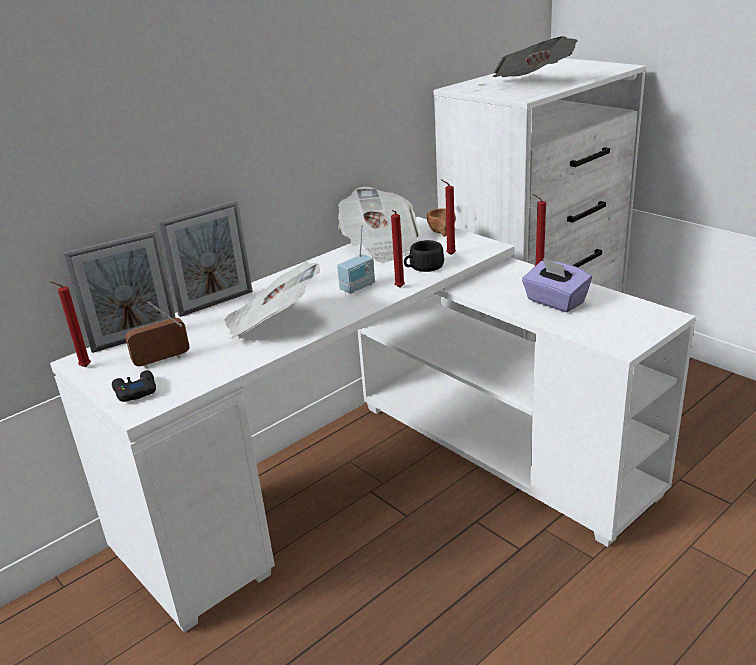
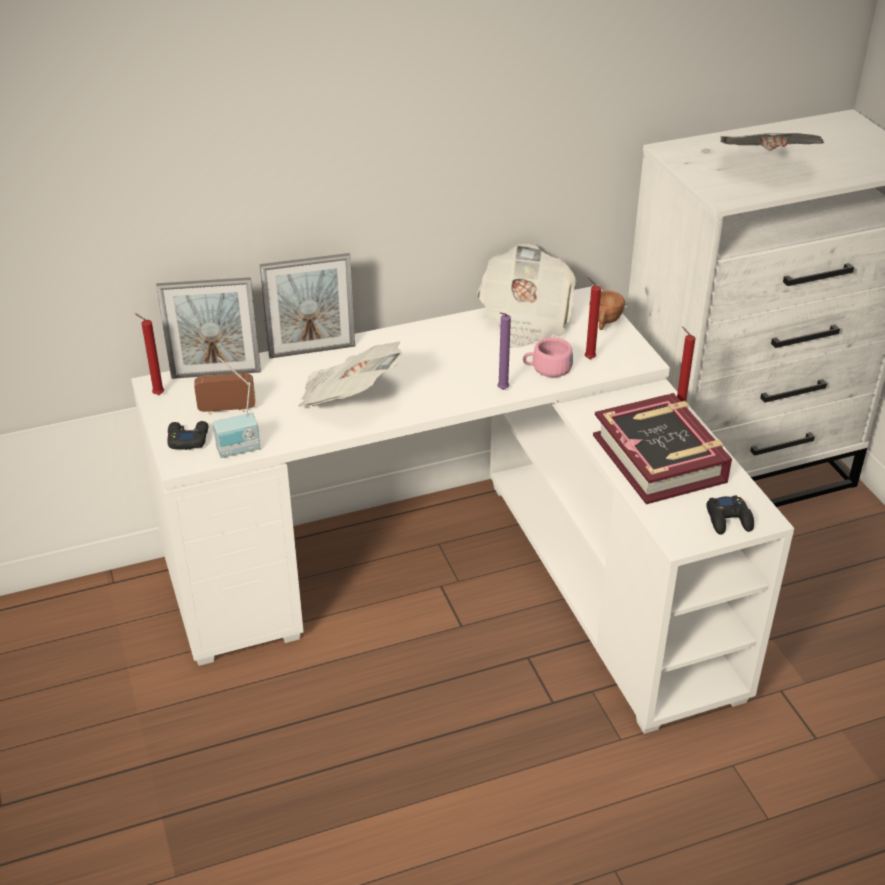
camera: 20 degrees right, 10 degrees up
(358, 287) = (462, 375): radio -> radio (239, 450)
(399, 288) = (501, 390): red candle -> purple candle
(423, 267) = (547, 368): black cup -> pink cup
(554, 302) = (660, 458): purple tissue box -> book
(644, 324) = (729, 520): none -> black game controller

